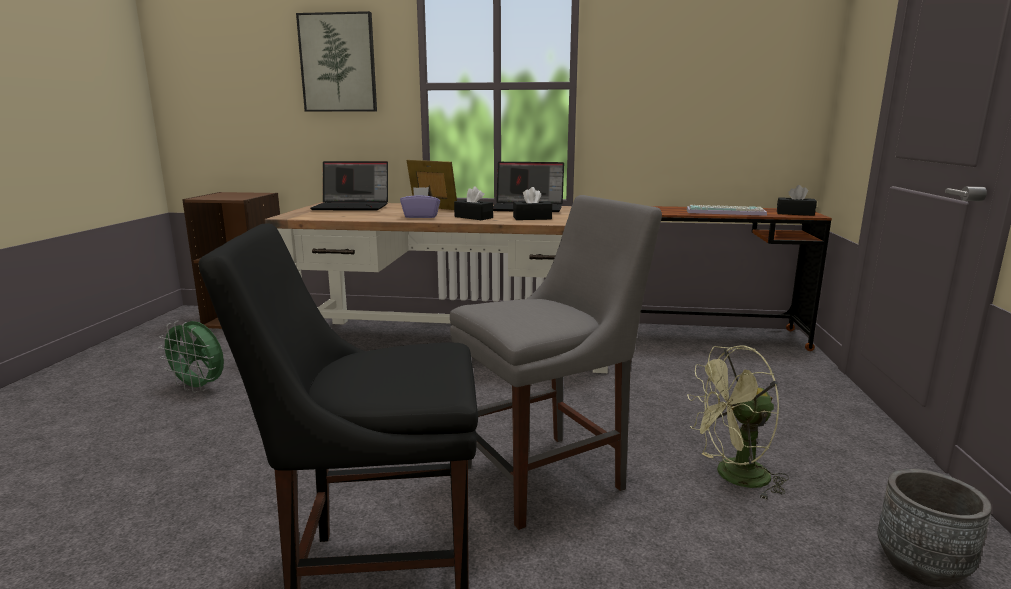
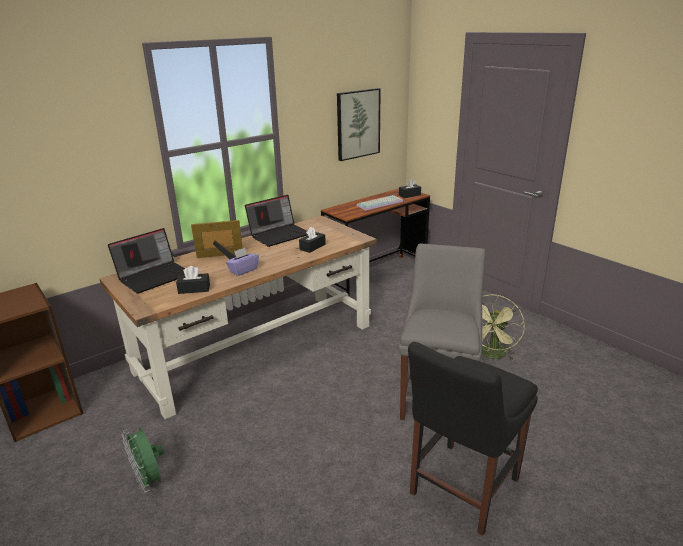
camera: 45 degrees left, 10 degrees up
(199, 387) = (149, 481): green fan -> green fan turned 75 degrees clockwise
(338, 63) = (79, 146): picture -> picture (358, 124)
(473, 217) = (278, 259): black tissue box -> black tissue box (194, 289)
(921, 566) = (575, 358): grey planter -> none

